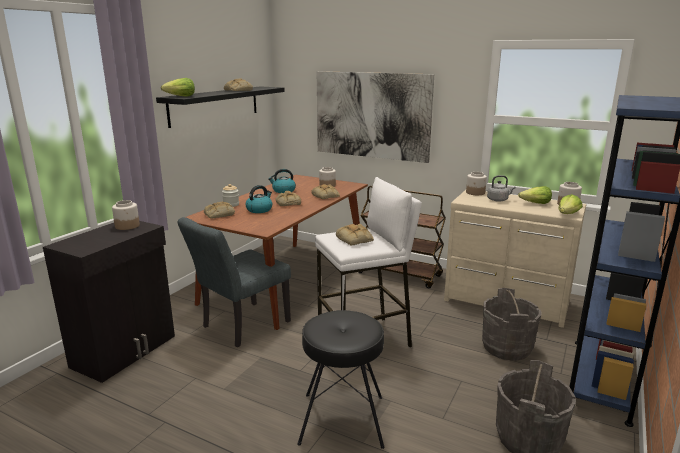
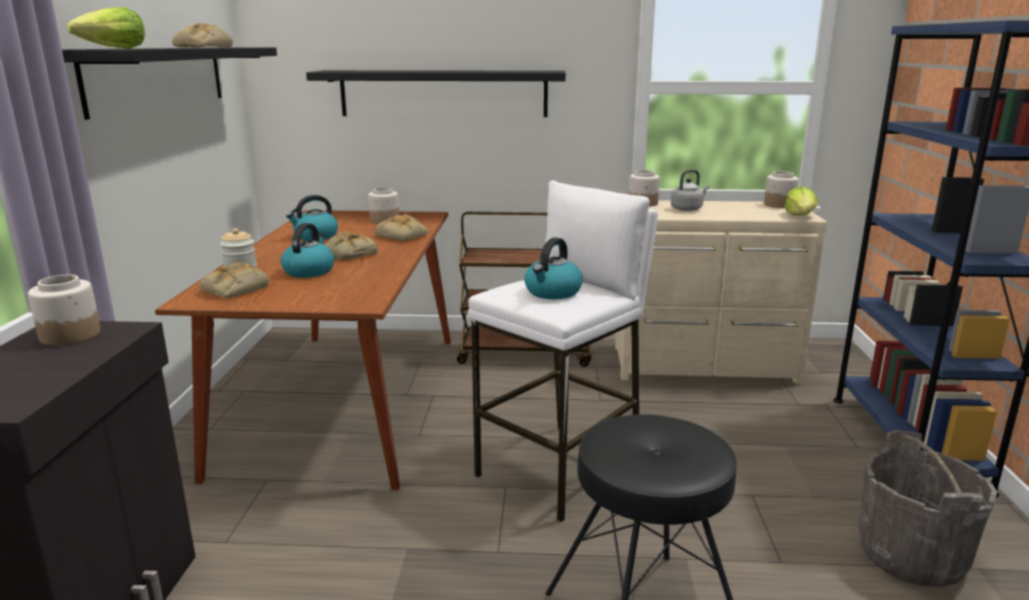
camera: 25 degrees left, 0 degrees up
(241, 326) = (323, 501): grey chair -> none
(355, 239) = (552, 292): bread -> kettle
(372, 115) = (443, 93): picture -> black shelf
(506, 347) = (762, 428): grey bucket -> none
(535, 203) = (740, 208): lettuce -> none

